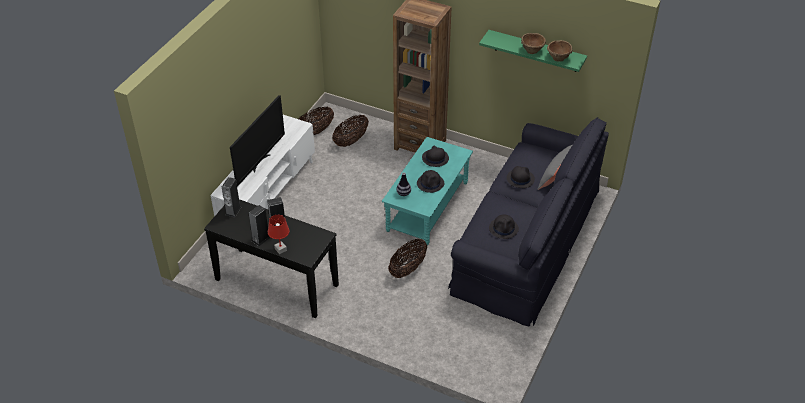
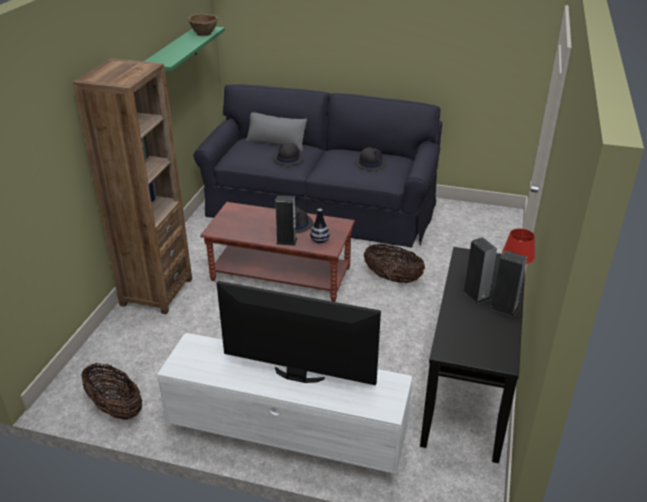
camera: 100 degrees left, 10 degrees down
(233, 211) = (462, 349): speaker -> speaker (286, 241)
(351, 141) = (144, 361): basket -> none
(427, 206) = (281, 274): turquoise coffee table -> brown coffee table
(435, 158) = (245, 224): black hat -> none
(532, 50) = (189, 44): brown bowl -> none

